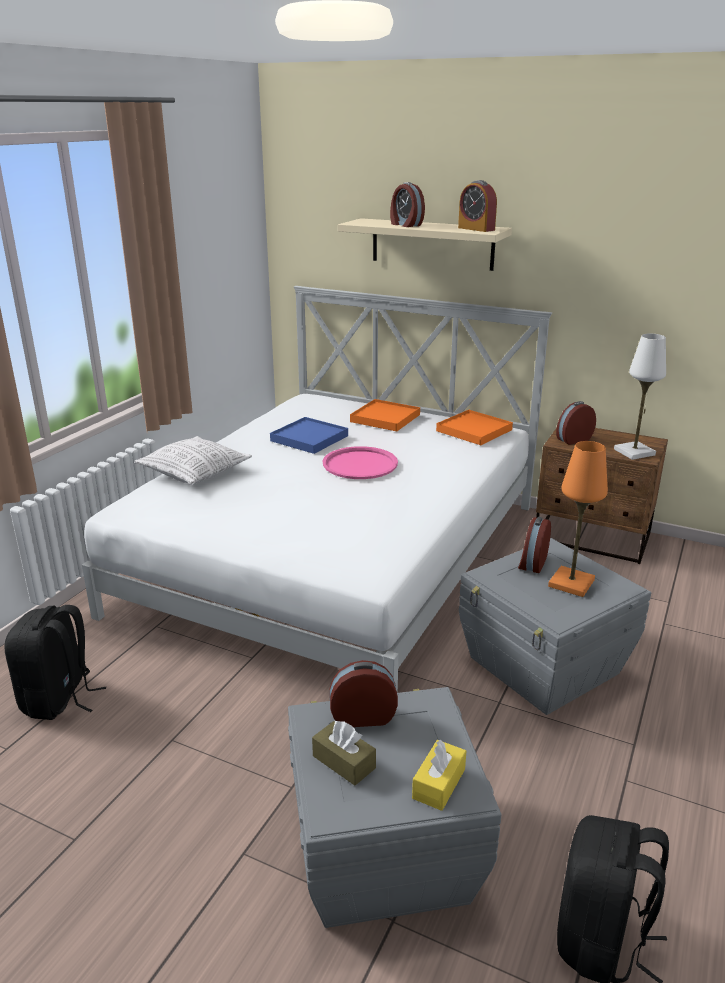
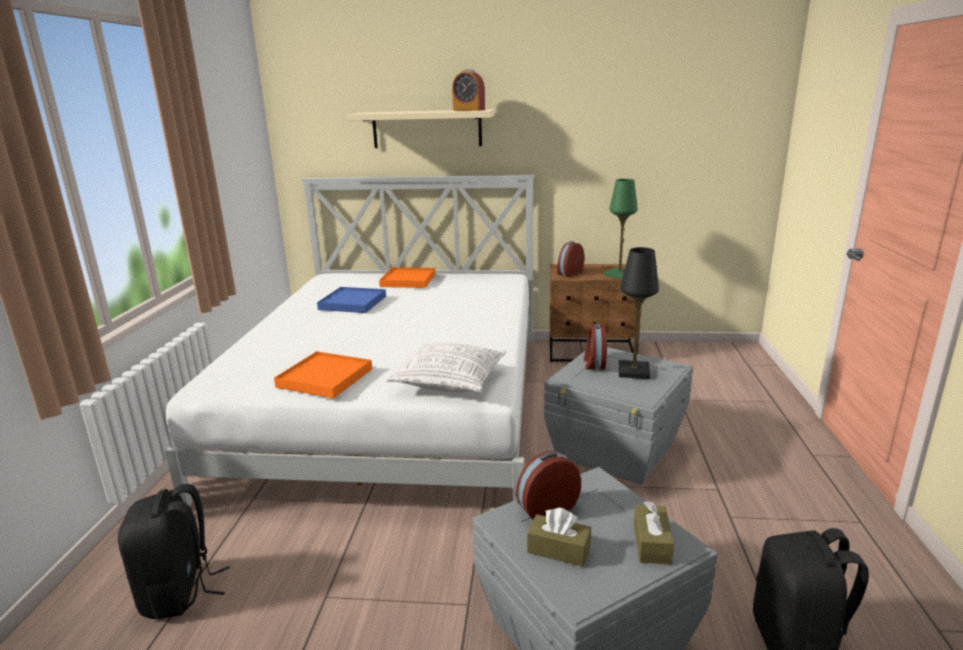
camera: 20 degrees left, 5 degrees down
(195, 473) = (262, 344): pillow -> pillow (450, 381)
(360, 464) = (412, 314): pink tray -> none
(405, 225) = (406, 112): alarm clock -> none
(439, 784) = (652, 543): yellow tissue box -> brown tissue box
(474, 430) = (487, 278): orange tray -> orange tray (325, 378)
(571, 583) = (633, 371): orange table lamp -> black table lamp
(634, 452) = (619, 275): white table lamp -> green table lamp

